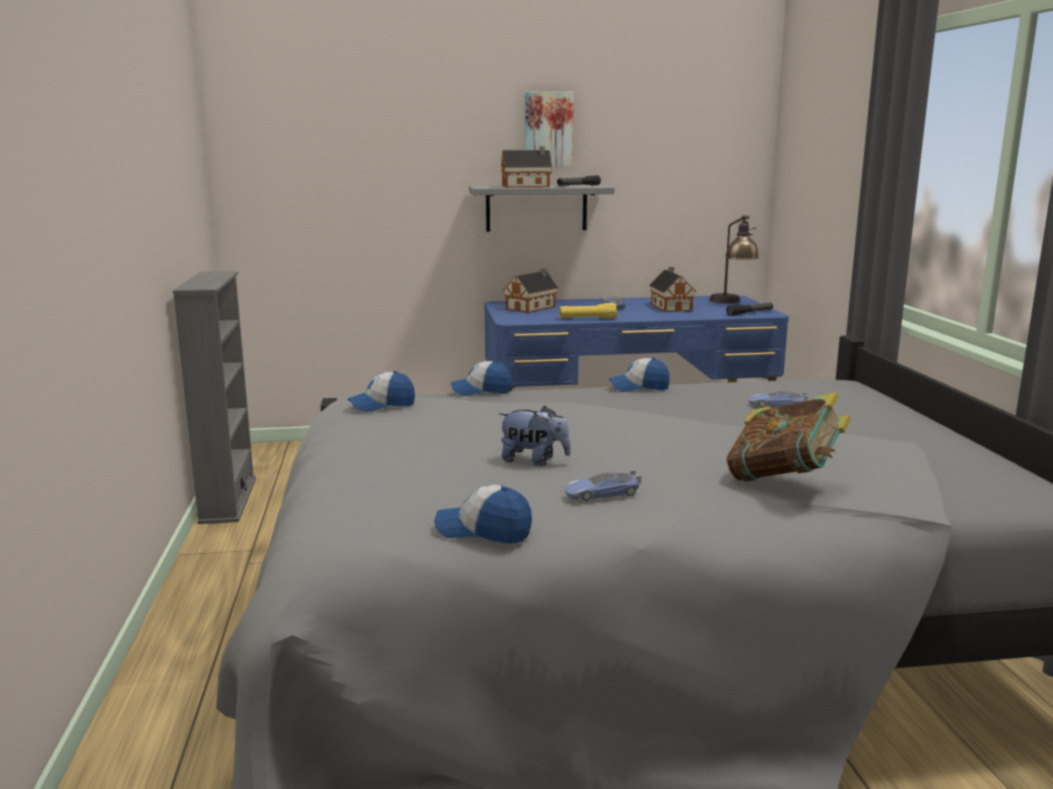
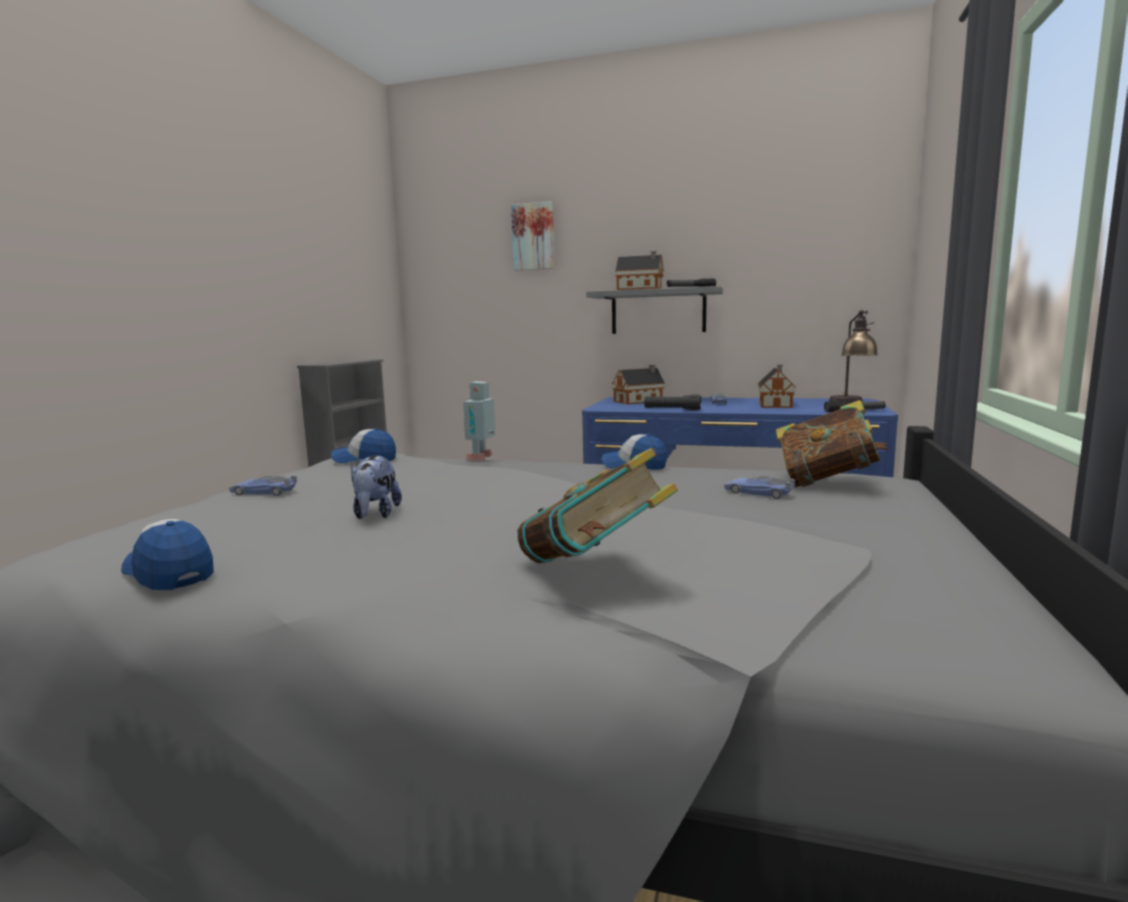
camera: 25 degrees right, 5 degrees down
(481, 391) = (482, 458): cap -> toy robot
(534, 461) = (375, 514): plush toy -> plush toy turned 45 degrees clockwise
(548, 129) = (669, 238): picture -> picture (534, 237)
(587, 319) = (672, 409): yellow flashlight -> black flashlight
(602, 493) = (356, 553): toy car -> toy car (263, 492)
(809, 390) = (826, 482): none -> book

